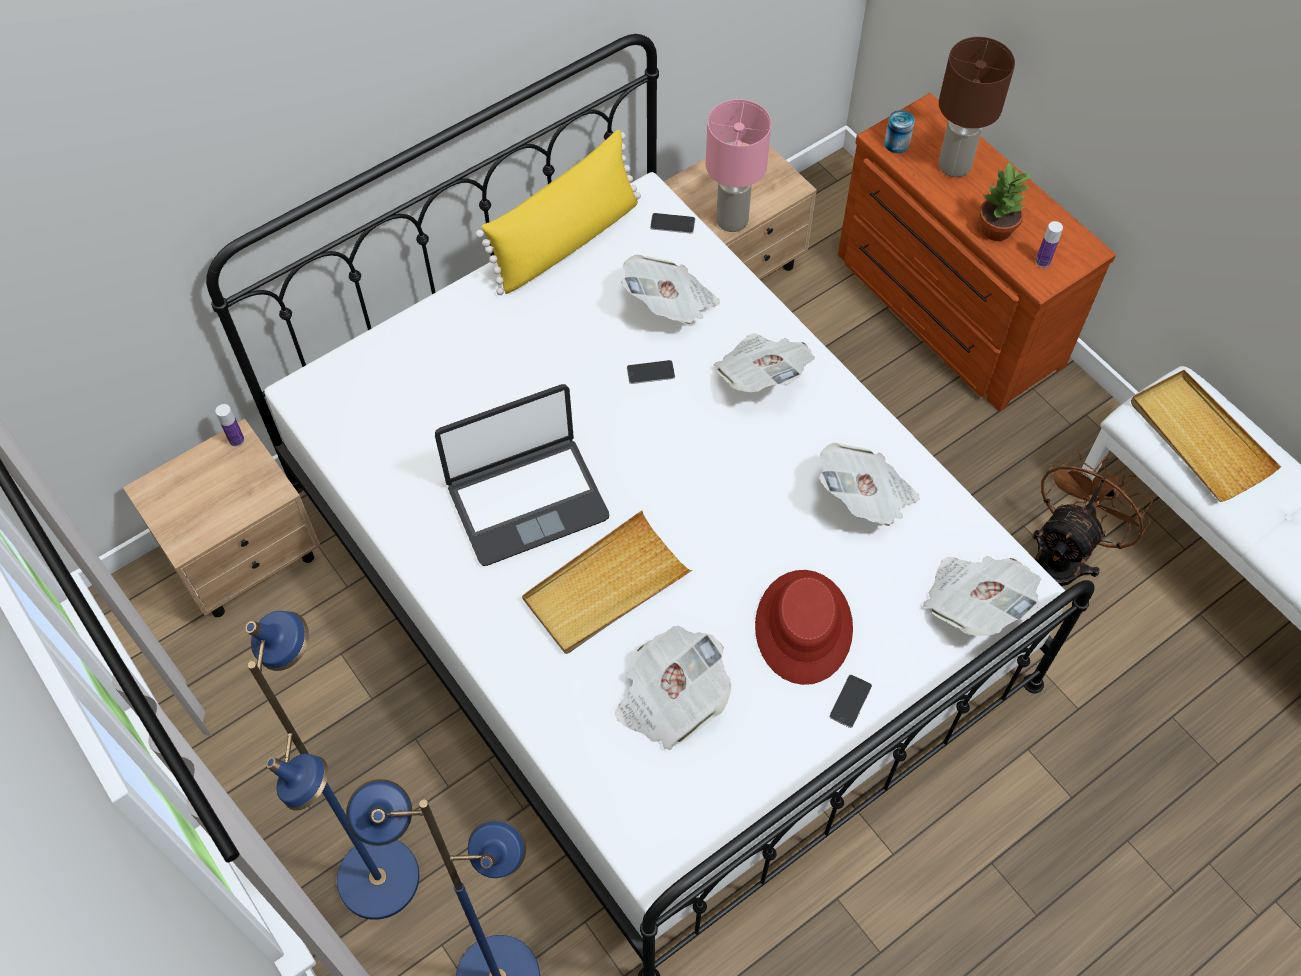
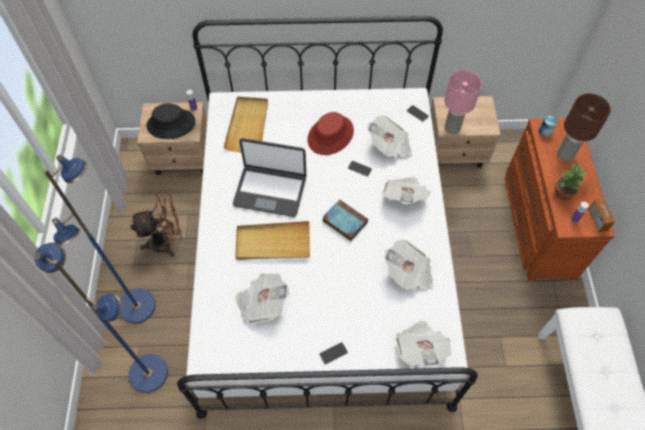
camera: 35 degrees right, 0 degrees up
(215, 495) = (171, 124): none -> black hat
(566, 241) = (367, 97): yellow pillow -> none
(695, 477) = (344, 221): none -> book
(804, 627) = (338, 310): red hat -> red hat (330, 135)
(1062, 558) = (508, 362): brown fan -> brown fan (167, 241)
(1075, 243) = (597, 220): none -> radio
(1199, 438) = (597, 345): beige tray -> beige tray (248, 126)

